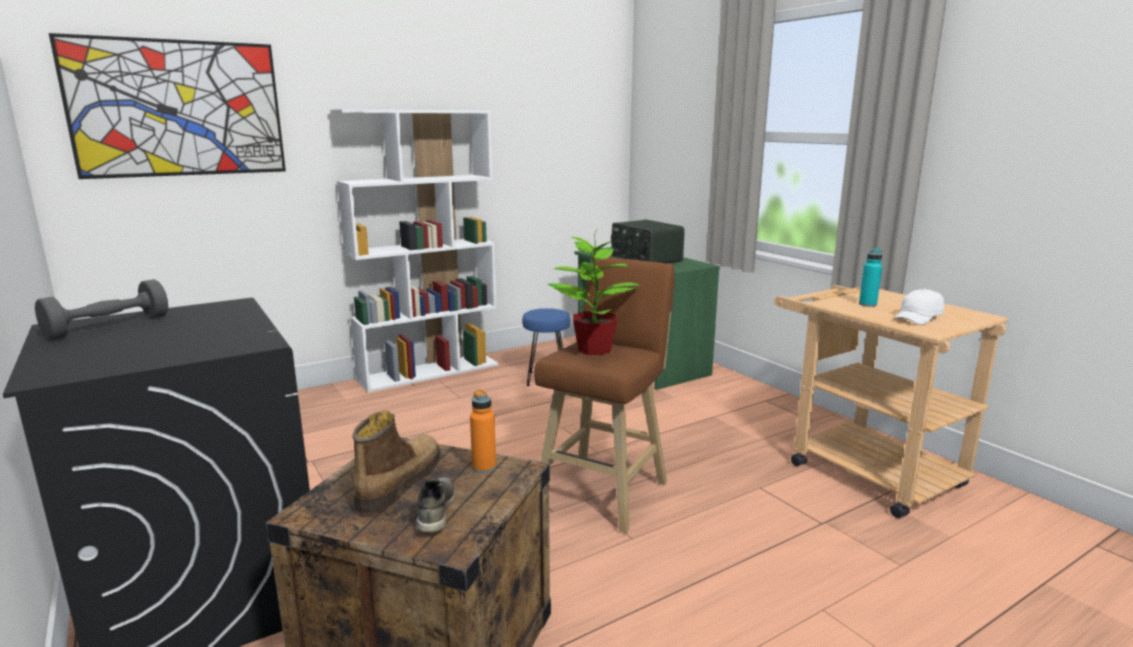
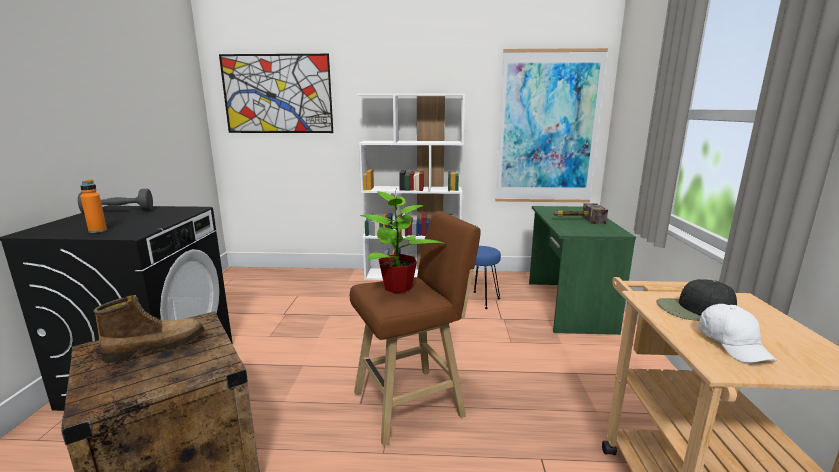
camera: 35 degrees right, 0 degrees up
(434, 511) = (131, 376): grey shoe -> none
(484, 467) = (209, 355): orange bottle -> orange bottle (98, 231)
(570, 154) = (547, 129): none -> picture
(645, 259) = (576, 220): radio -> hammer
(867, 304) = (694, 310): turquoise bottle -> black cap
(918, 318) = (733, 344): white cap -> white cap turned 90 degrees counterclockwise

